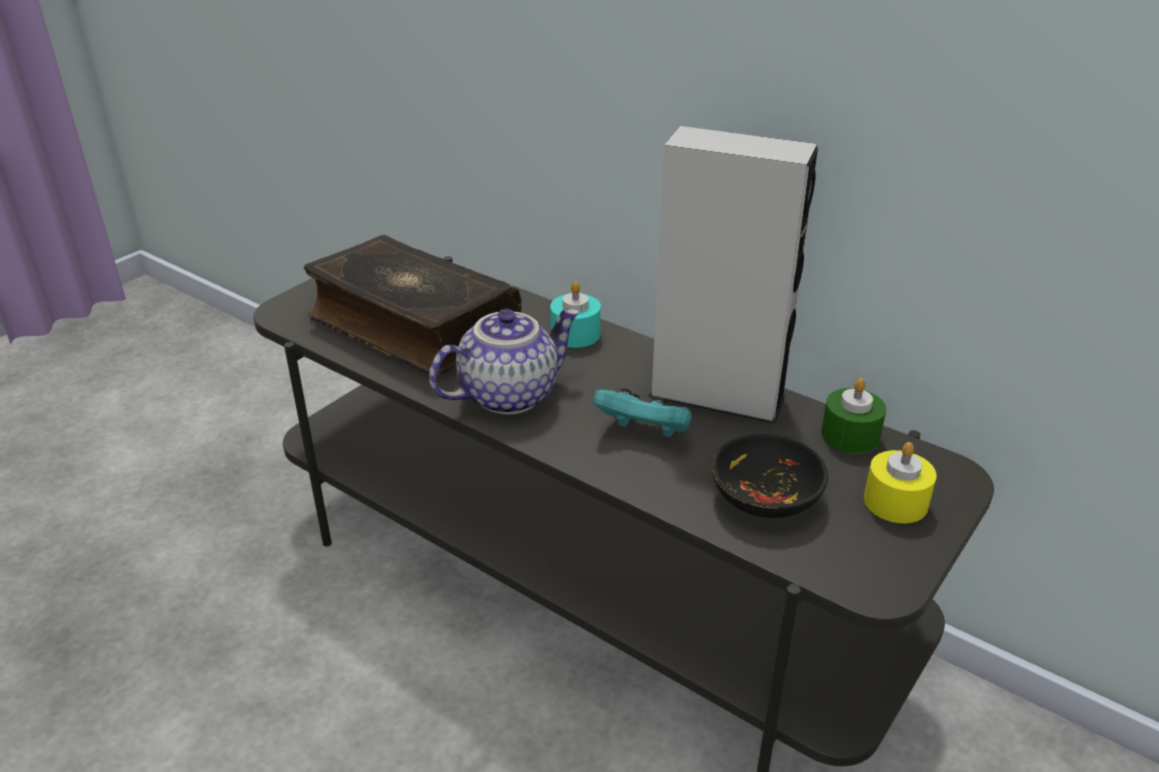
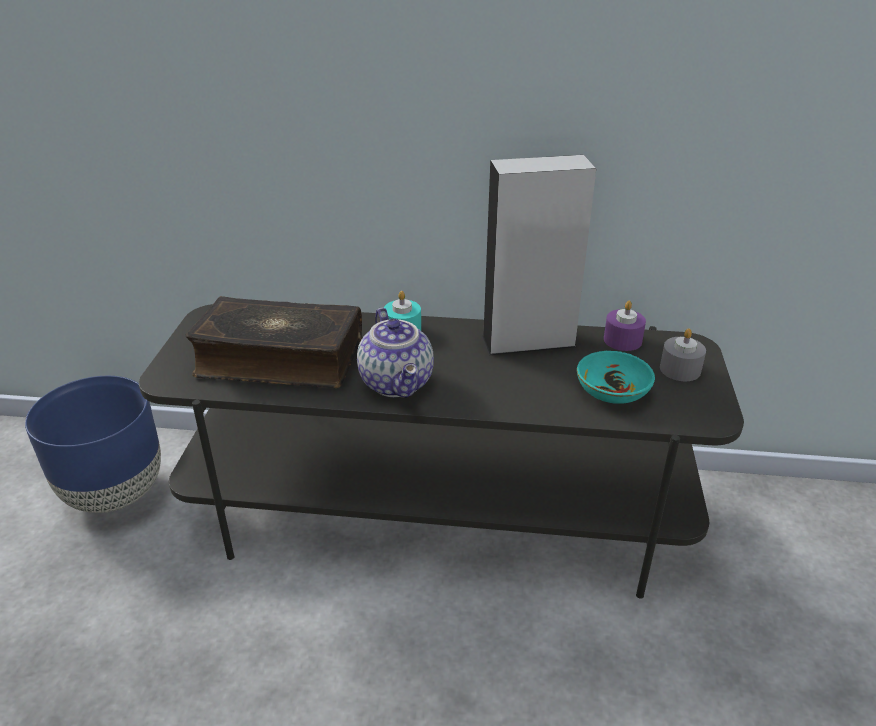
camera: 30 degrees left, 0 degrees up
(273, 432) = (114, 493): none -> blue planter
(508, 394) = (398, 383): teapot -> teapot turned 135 degrees clockwise
(644, 433) = (509, 378): turquoise game controller -> none
(764, 495) = (611, 391): black bowl -> turquoise bowl
(850, 435) = (622, 340): green candle -> purple candle
(895, 502) = (680, 369): yellow candle -> grey candle

